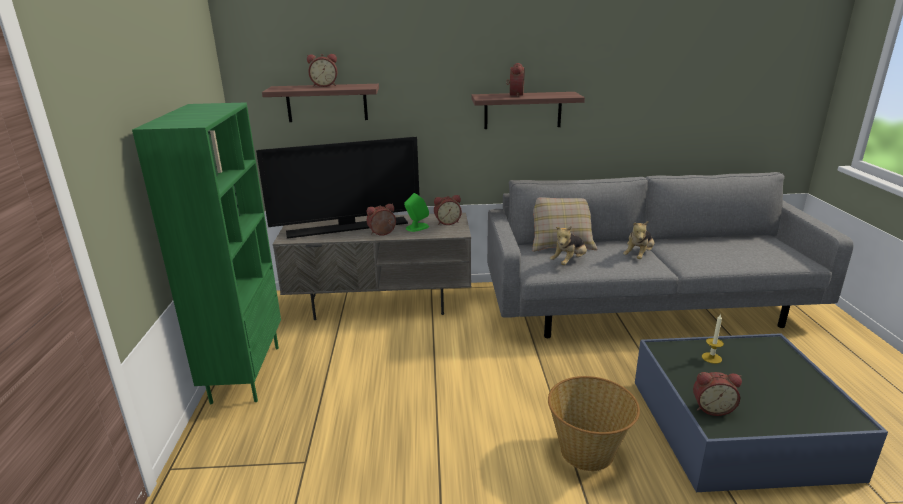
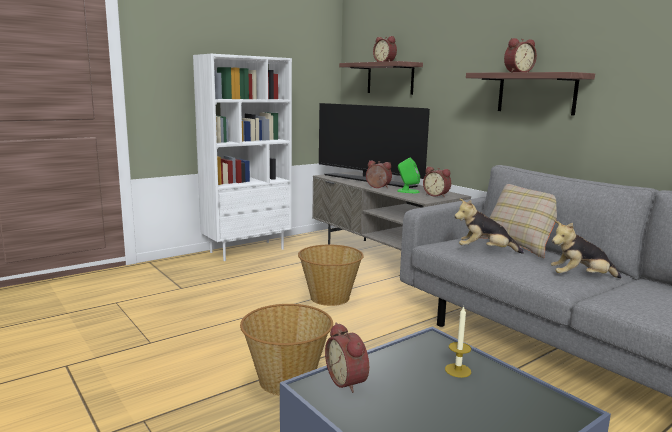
camera: 55 degrees right, 10 degrees down
(245, 373) = (247, 250): green bookcase -> white bookcase
(442, 367) = (329, 297): none -> basket

